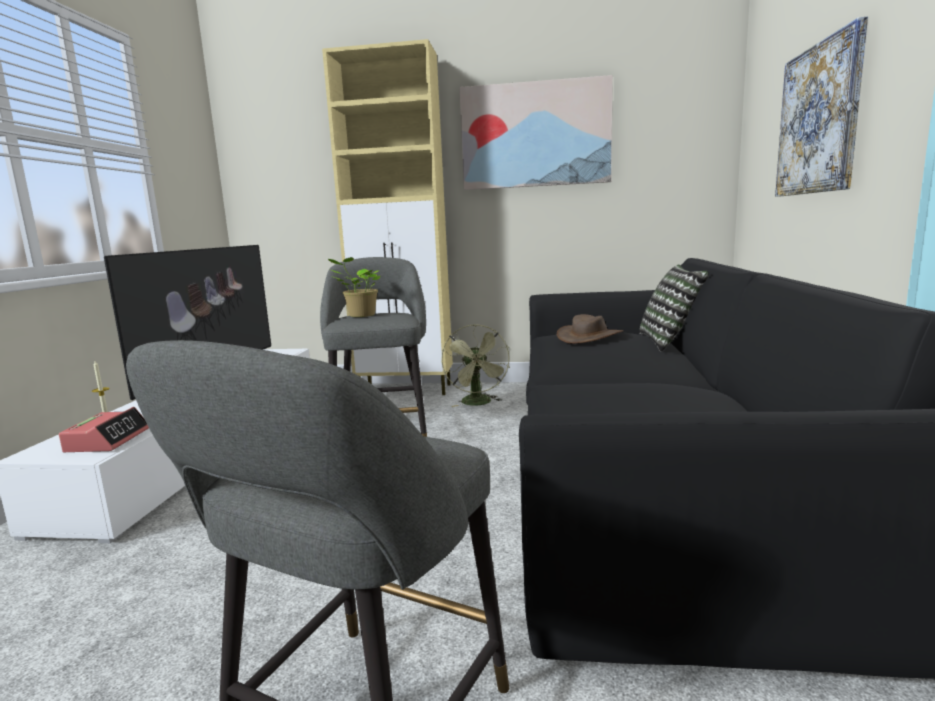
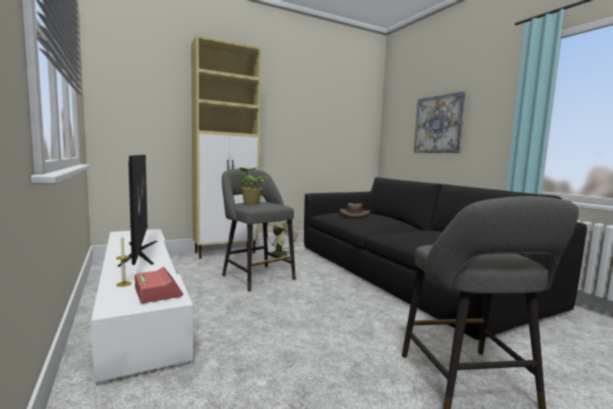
camera: 35 degrees left, 5 degrees down
(535, 135) = (299, 109): picture -> none
(670, 341) = (387, 215): pillow -> none

